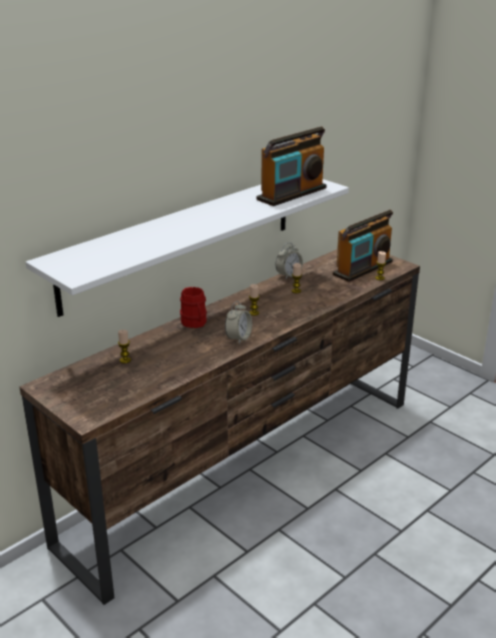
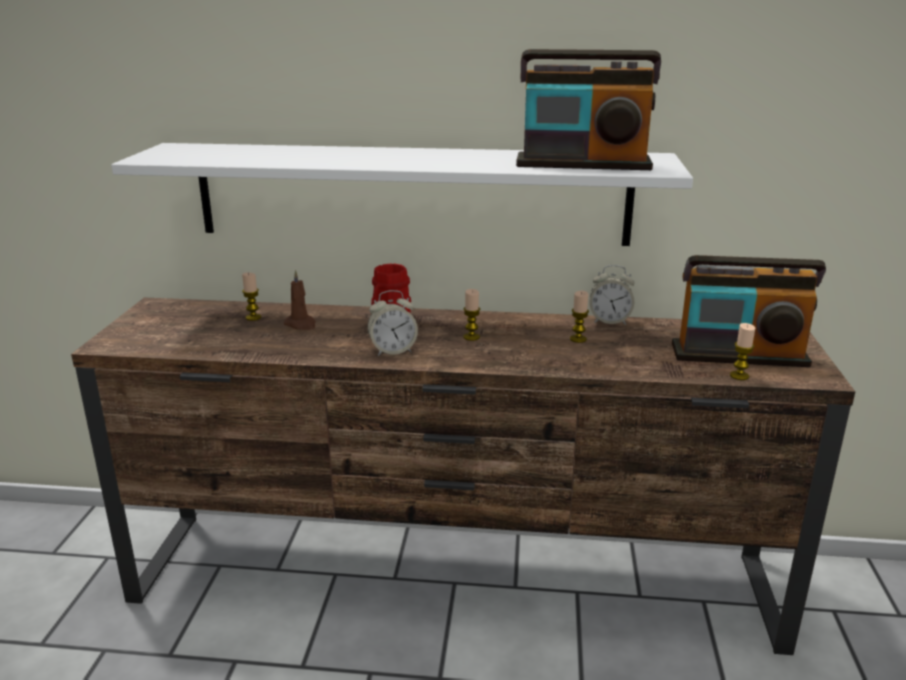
camera: 50 degrees right, 5 degrees down
(161, 350) = (301, 324): none -> brown candle

